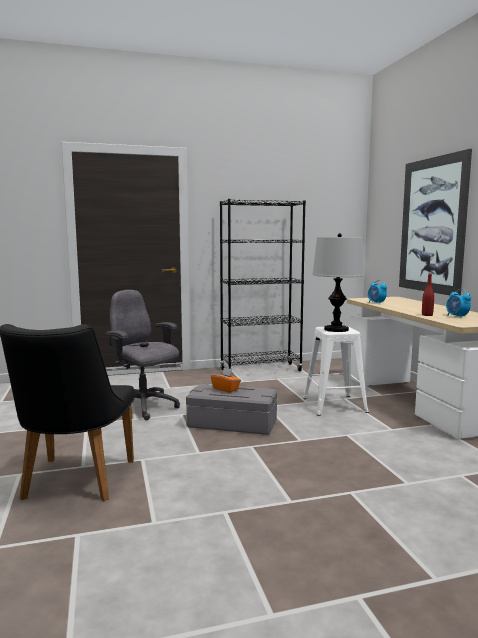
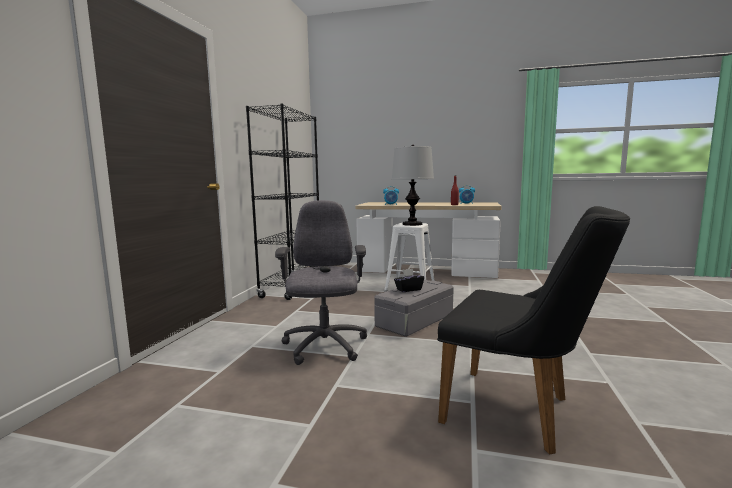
camera: 60 degrees left, 0 degrees up
(144, 408) = (324, 347): grey office chair -> grey office chair turned 105 degrees clockwise
(226, 389) = (408, 289): orange tissue box -> black tissue box
(432, 225) = (400, 146): picture -> none

